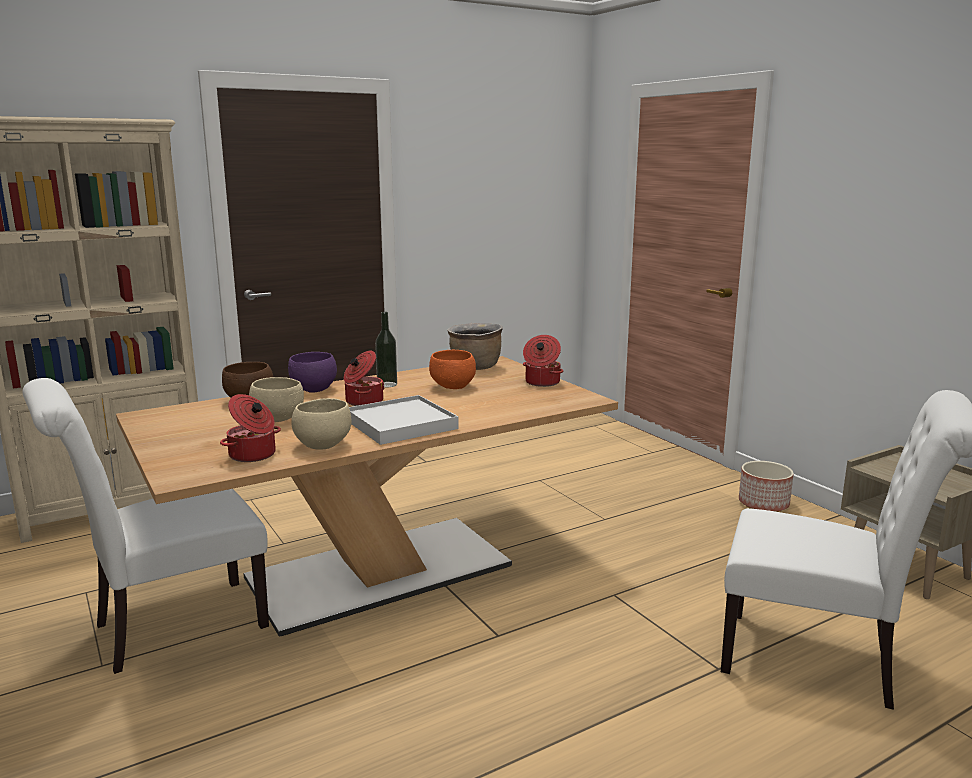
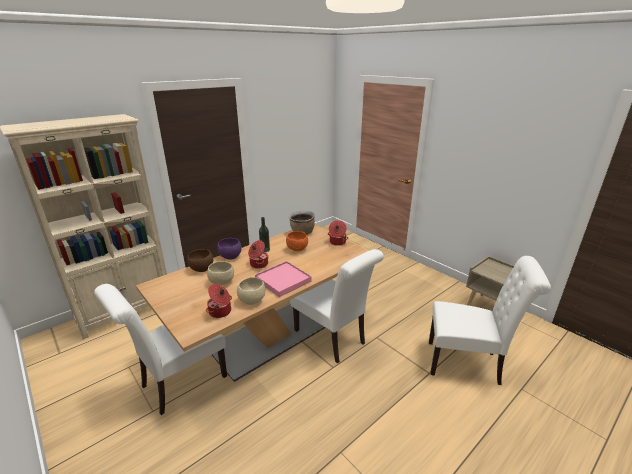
camera: 10 degrees left, 10 degrees up
(401, 424) = (283, 280): white tray -> pink tray
(514, 589) = (333, 340): none -> white chair
(763, 504) = (427, 278): planter -> none

